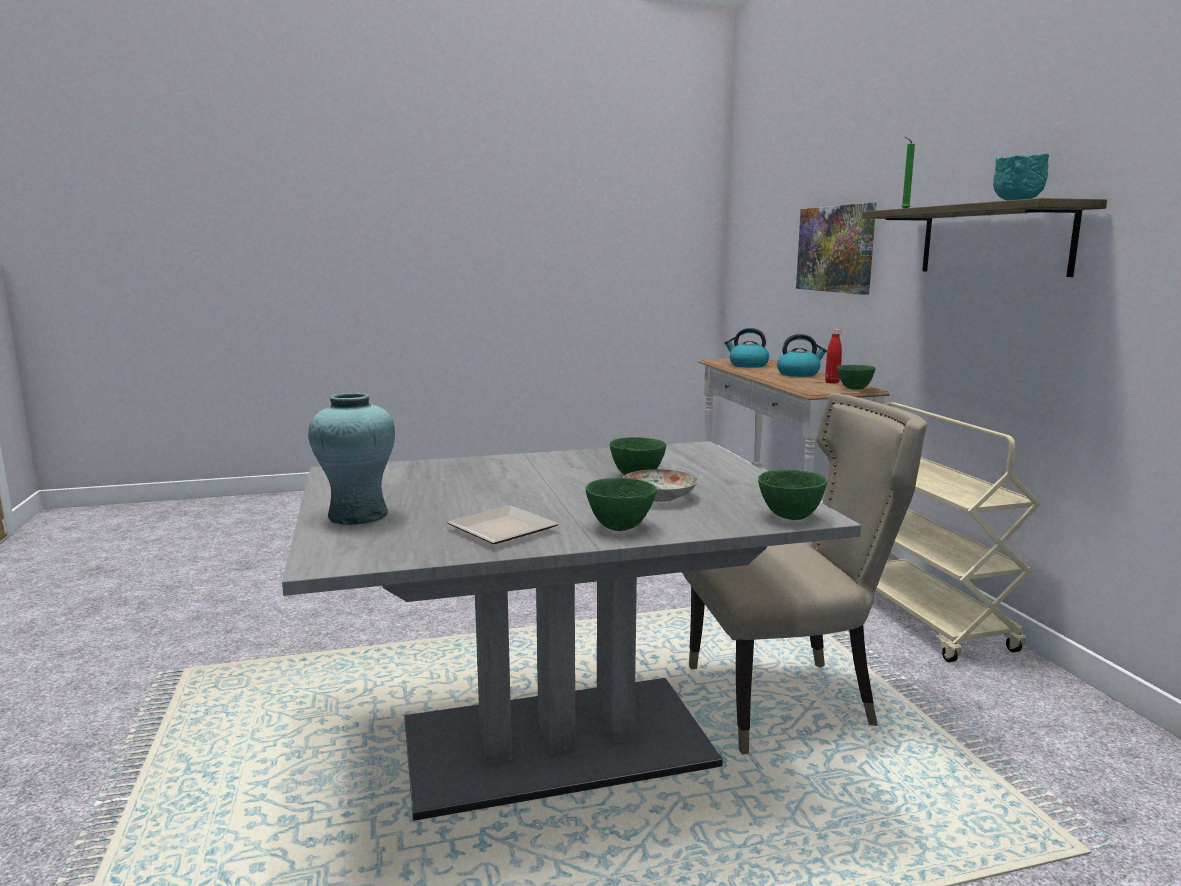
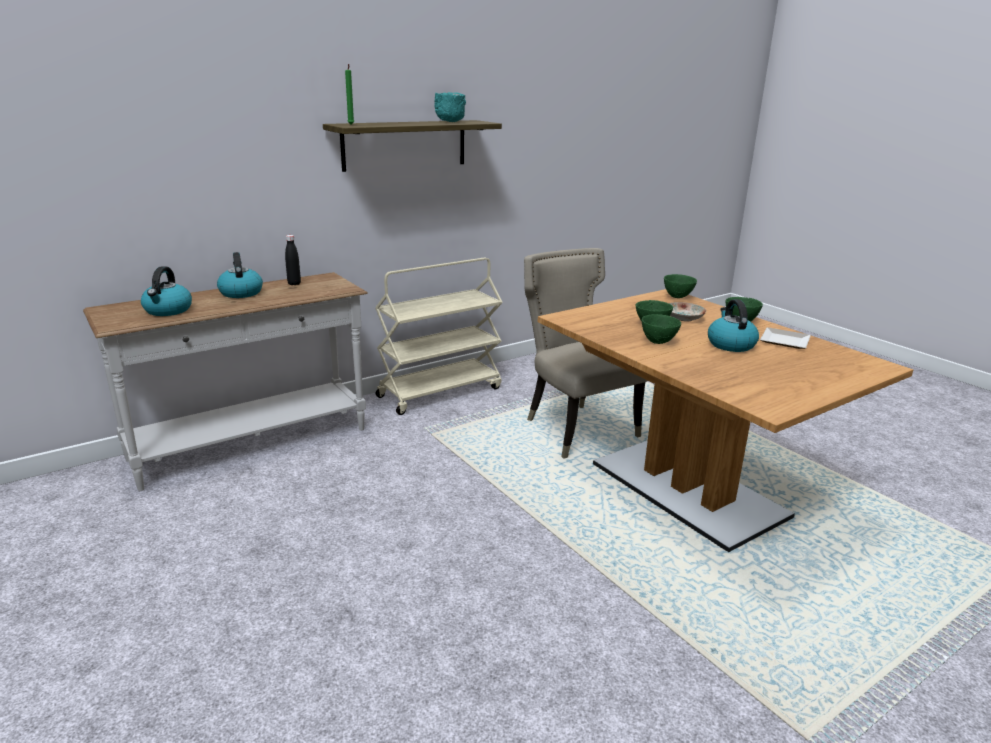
camera: 110 degrees left, 10 degrees up
(357, 515) = (827, 376): turquoise vase -> none
(525, 497) = (730, 344): none -> kettle
(556, 745) = (687, 490): grey dining table -> brown dining table
(832, 382) = (294, 283): red bottle -> black bottle
(836, 249) = (205, 160): picture -> none
(855, 389) = (328, 278): green bowl -> green bowl (658, 341)

